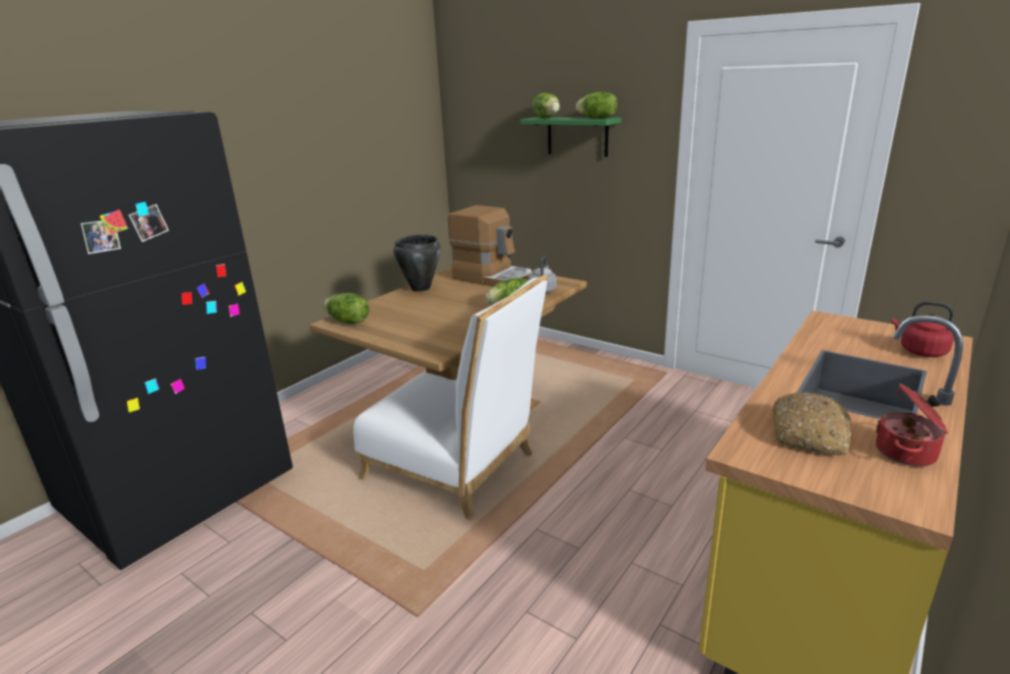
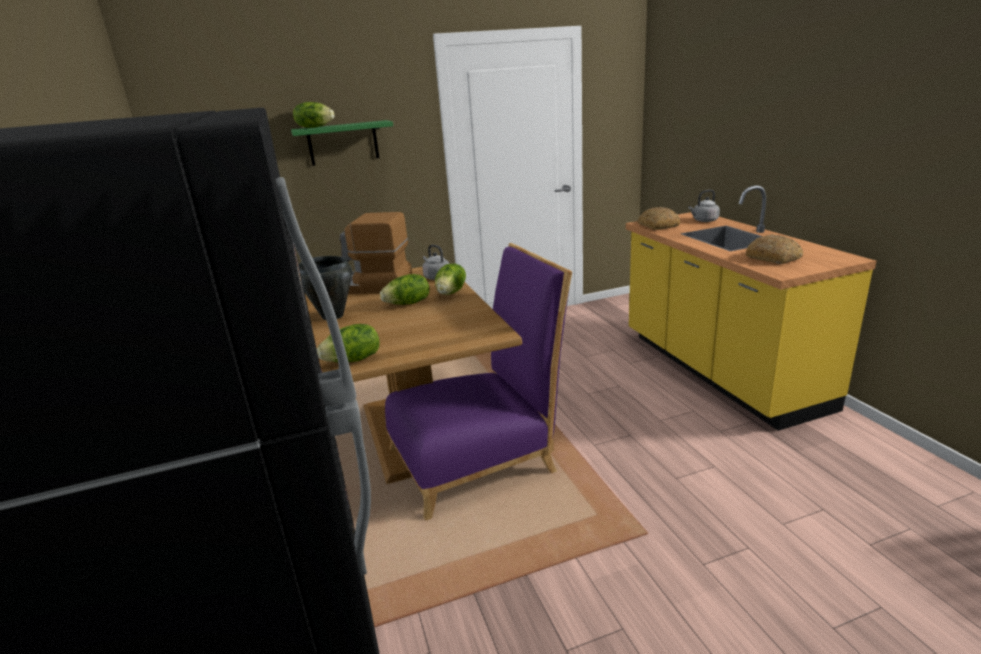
camera: 55 degrees left, 0 degrees up
(457, 470) = (480, 458): white chair -> purple chair
(493, 278) = (371, 286): coffee machine -> coffee machine turned 150 degrees counterclockwise
(597, 118) = (373, 122): lettuce -> lettuce (408, 303)
(833, 329) = (657, 225): none -> bread
(907, 453) = (804, 248): cooking pot -> none
(920, 351) = (704, 221): red kettle -> grey kettle

